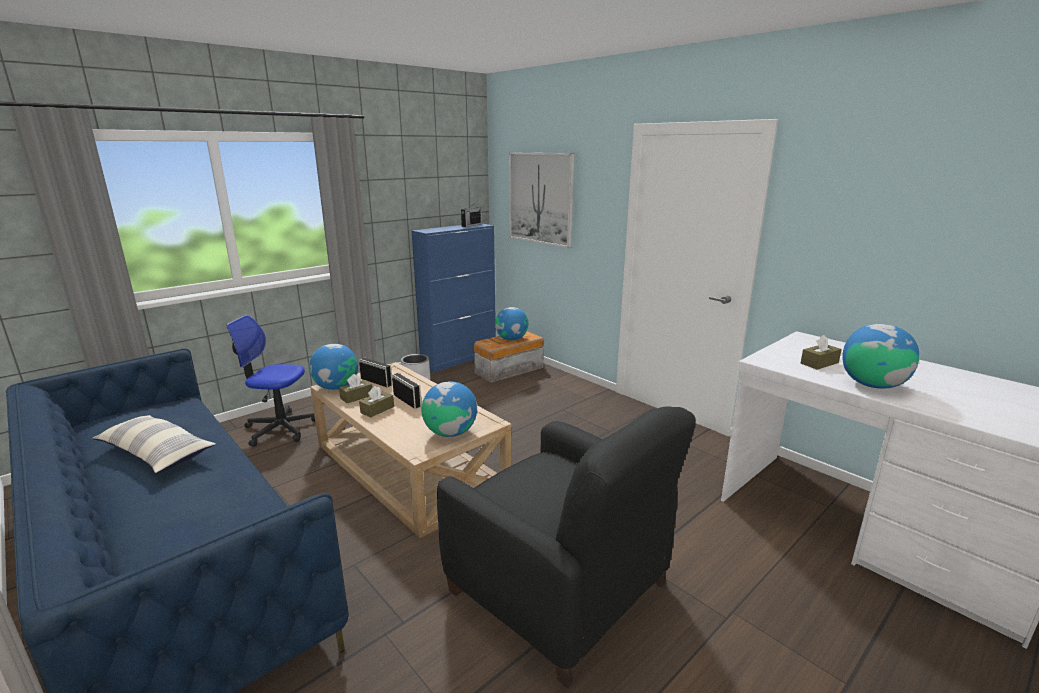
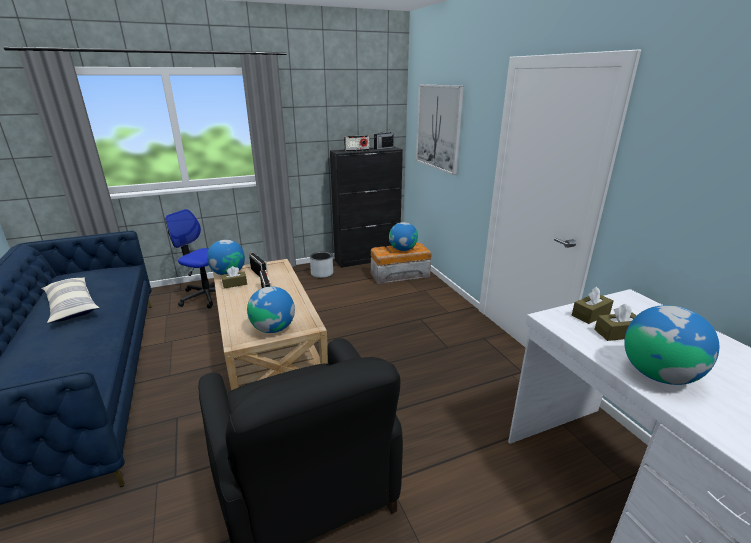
camera: 20 degrees right, 5 degrees up
(377, 410) = (239, 298): brown tissue box -> brown tissue box (590, 314)
(445, 229) = (357, 150): none -> radio
(459, 358) = (367, 259): blue cabinet -> black cabinet

